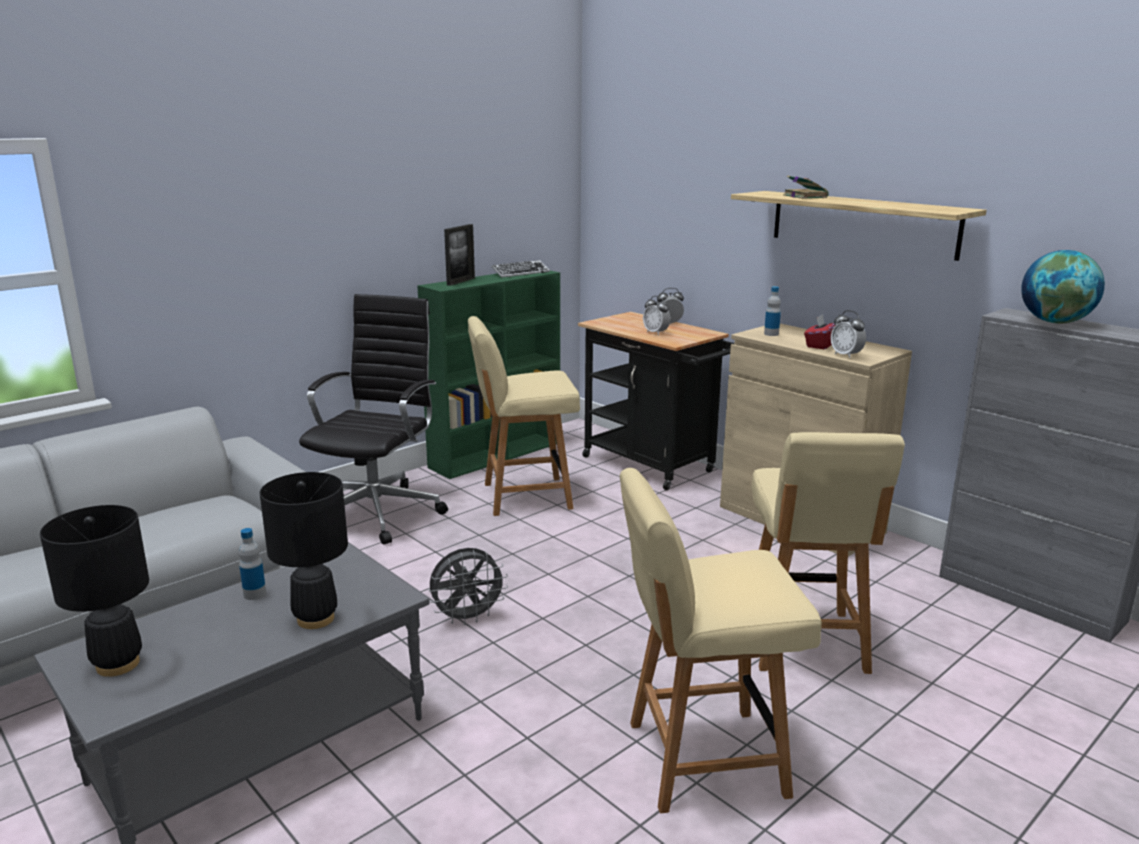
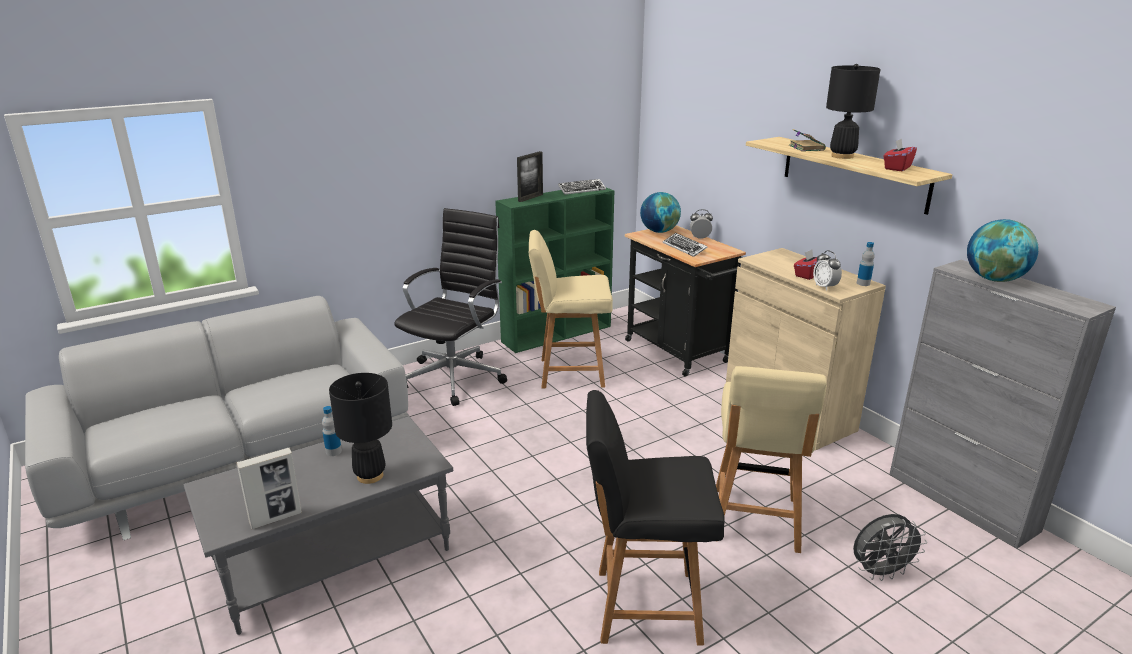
camera: 10 degrees right, 5 degrees up
(117, 664) = (233, 497): black table lamp -> black table lamp (842, 156)
(190, 686) = (276, 518): none -> picture frame
(468, 618) = (501, 473): grey fan -> grey fan (880, 572)
(618, 319) = (659, 231): none -> globe
(656, 333) = (684, 248): alarm clock -> keyboard
(702, 759) = (644, 606): beige chair -> black chair
(771, 334) = (772, 260): bottle -> bottle (863, 283)
(922, 206) = (897, 168): none -> red tissue box

